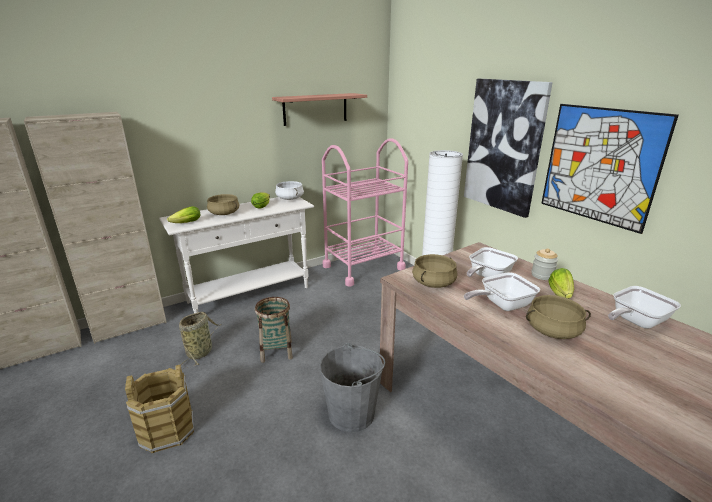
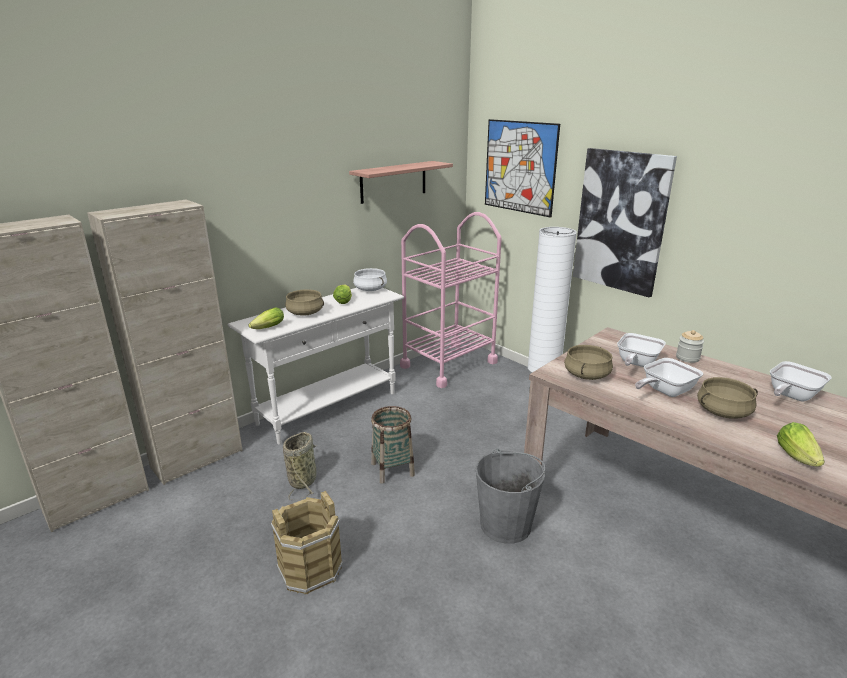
camera: 10 degrees left, 0 degrees up
(560, 294) = (713, 376): lettuce -> lettuce (798, 457)
(600, 165) = (731, 242): picture -> picture (520, 167)

